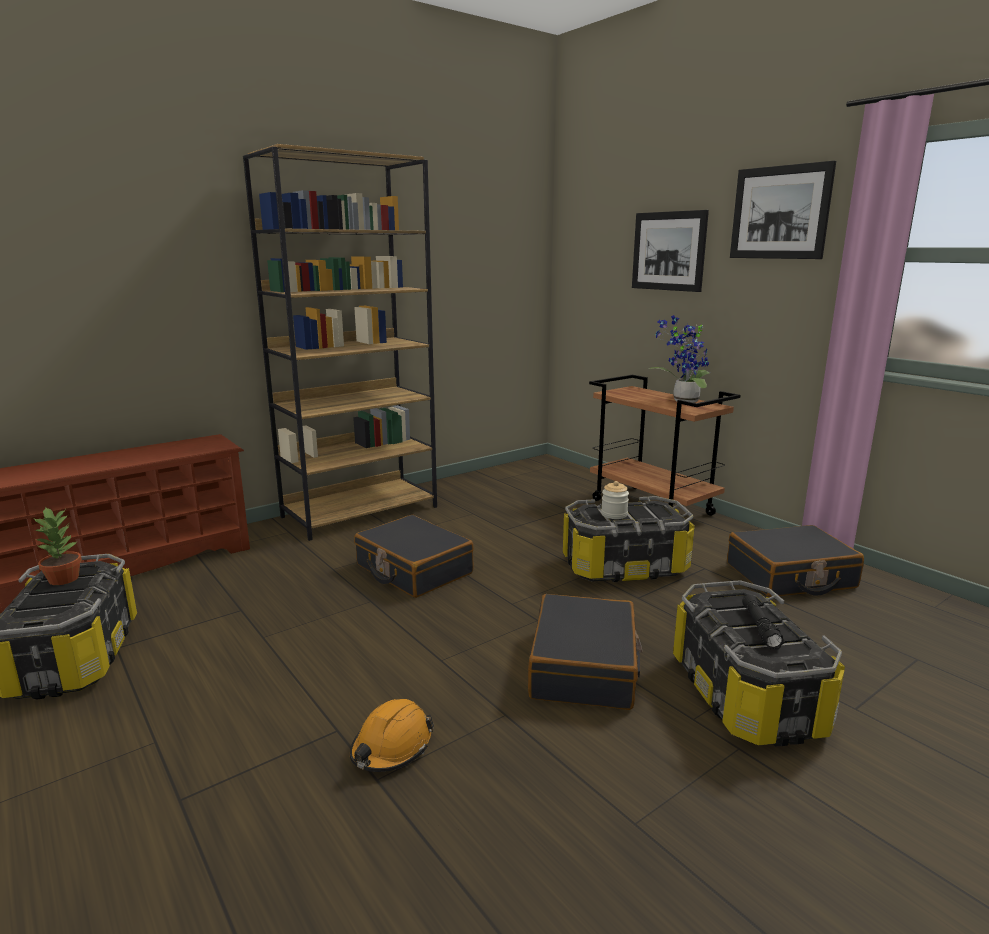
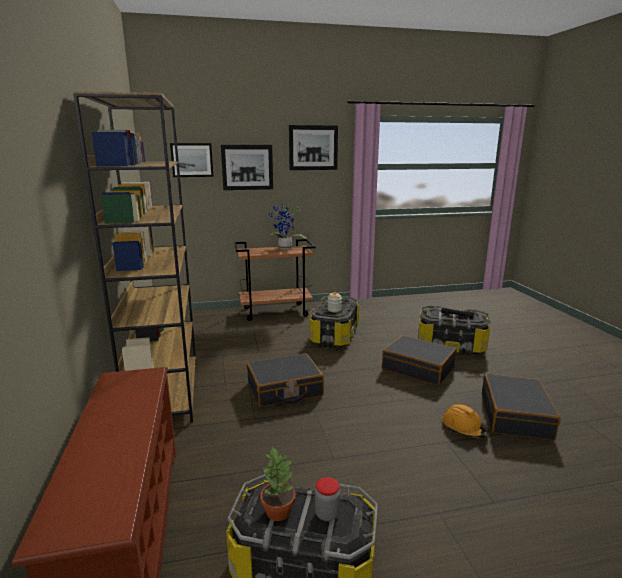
camera: 65 degrees left, 0 degrees up
(53, 603) = (327, 514): none -> jar
(603, 238) = (192, 160): none -> picture
(790, 576) = (370, 310): black suitcase -> black suitcase (516, 416)

